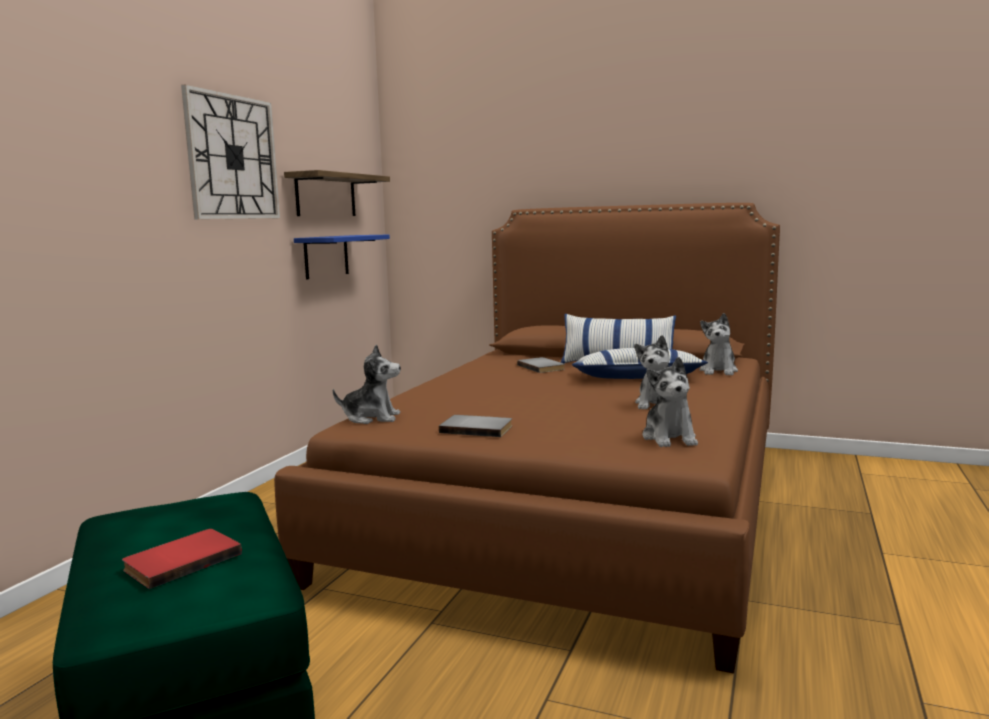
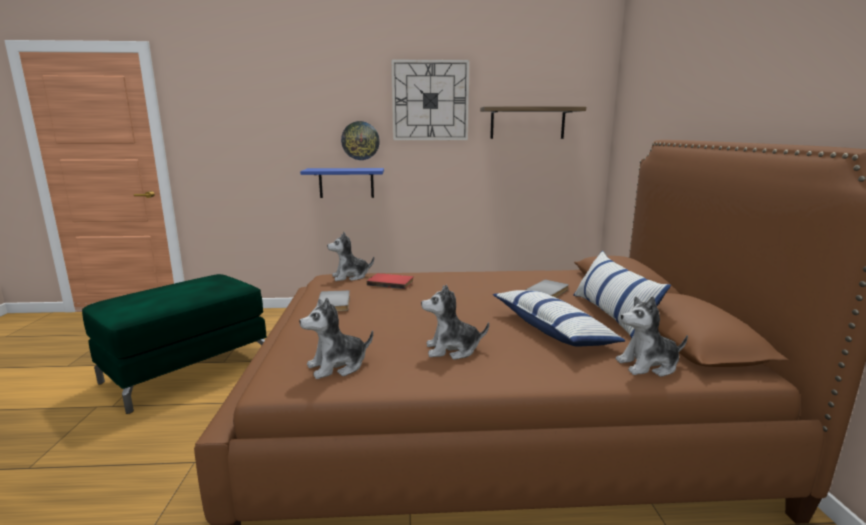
camera: 65 degrees right, 5 degrees up
(150, 220) = (360, 140): none -> wall clock
(181, 561) = (155, 297): red book -> red book (391, 282)
(326, 256) = (520, 168): blue shelf -> blue shelf (346, 183)
(371, 418) = (350, 277): plush toy -> plush toy turned 90 degrees clockwise

